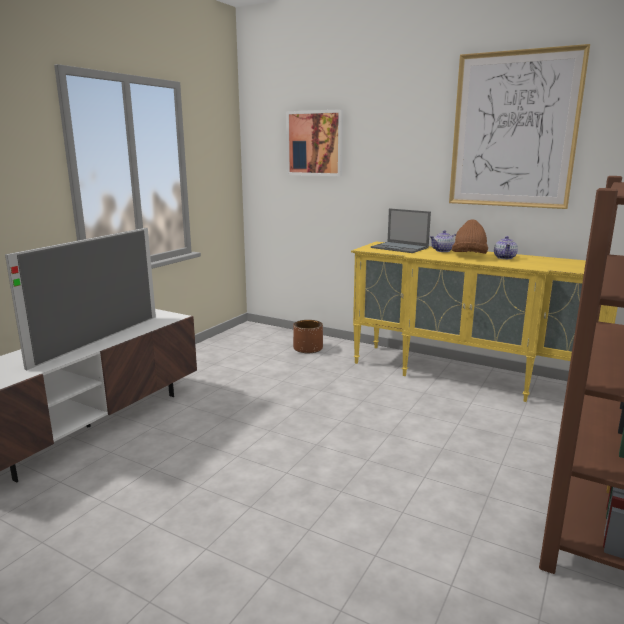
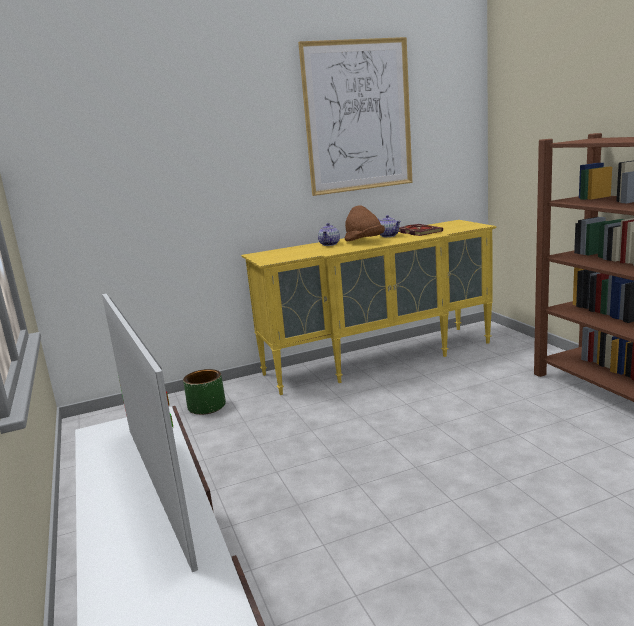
camera: 50 degrees left, 0 degrees up
(307, 348) = (206, 407): brown planter -> green planter
(315, 143) = (134, 149): picture -> none
(400, 248) = (289, 252): laptop -> none
(539, 262) = (418, 232): none -> book

